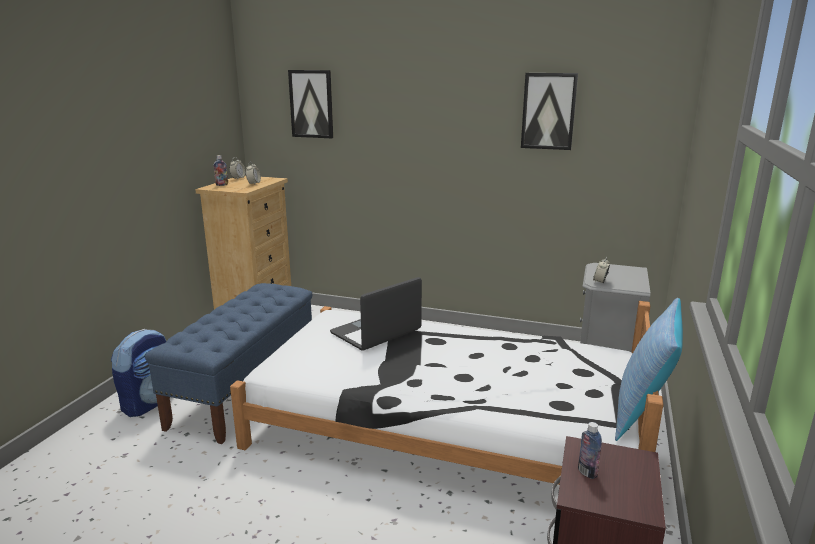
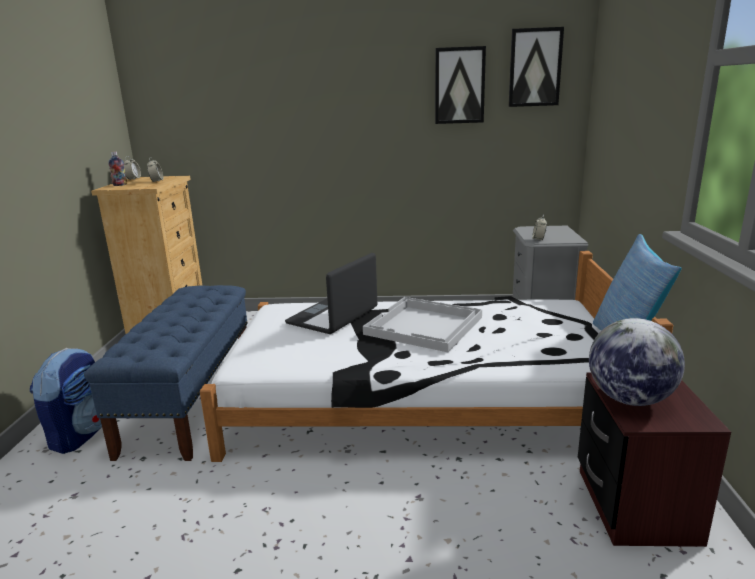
camera: 15 degrees left, 0 degrees up
(311, 104) = (209, 93): picture -> picture (534, 67)
(452, 356) = (424, 326): none -> white tray
(587, 472) = (629, 399): bottle -> globe

